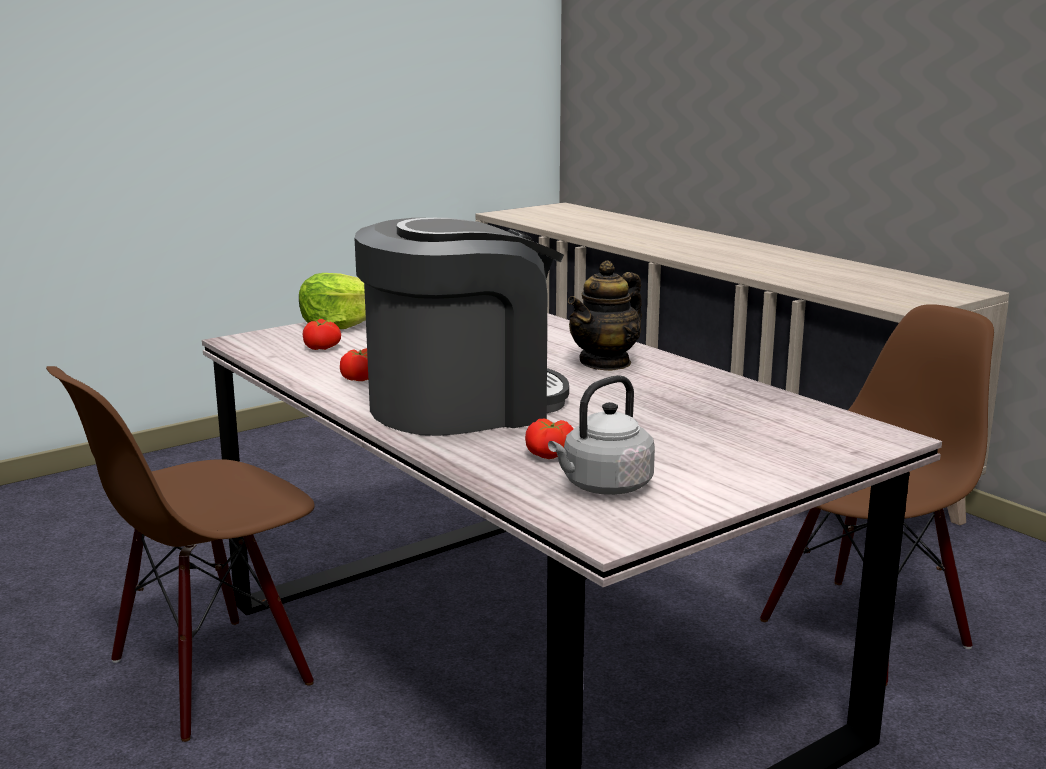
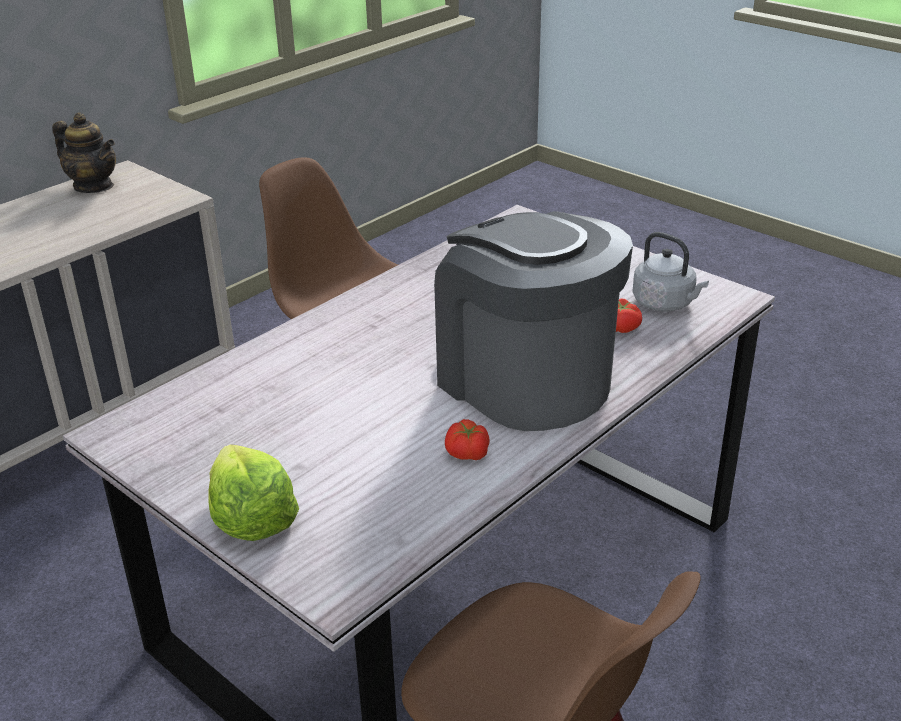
camera: 100 degrees left, 15 degrees up
(322, 347) = (356, 508): tomato -> none
(605, 363) = (377, 324): teapot -> teapot (94, 186)

